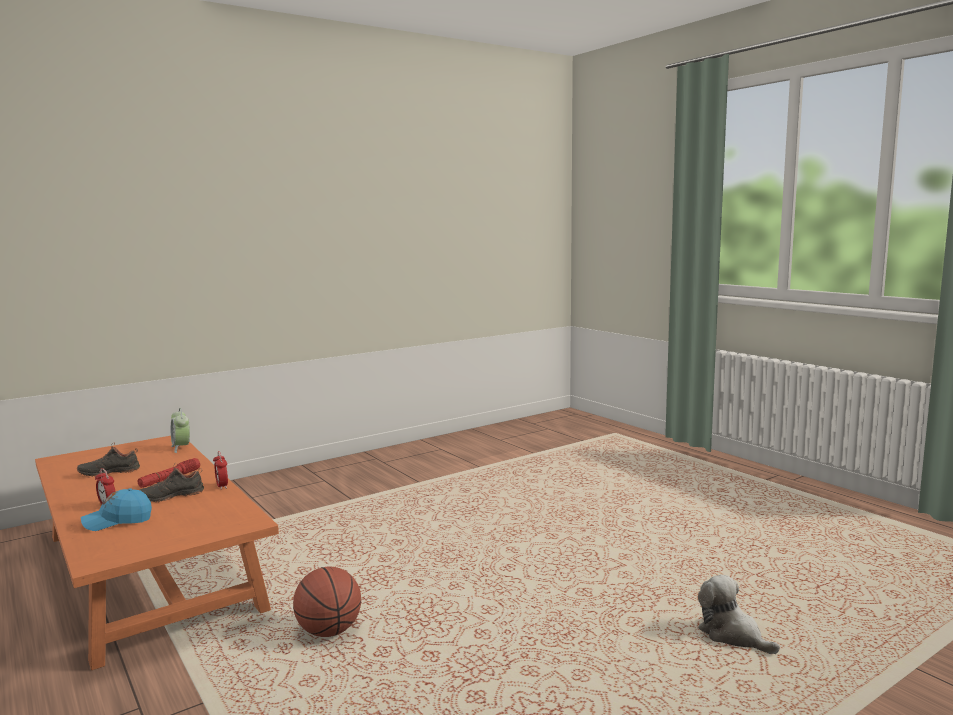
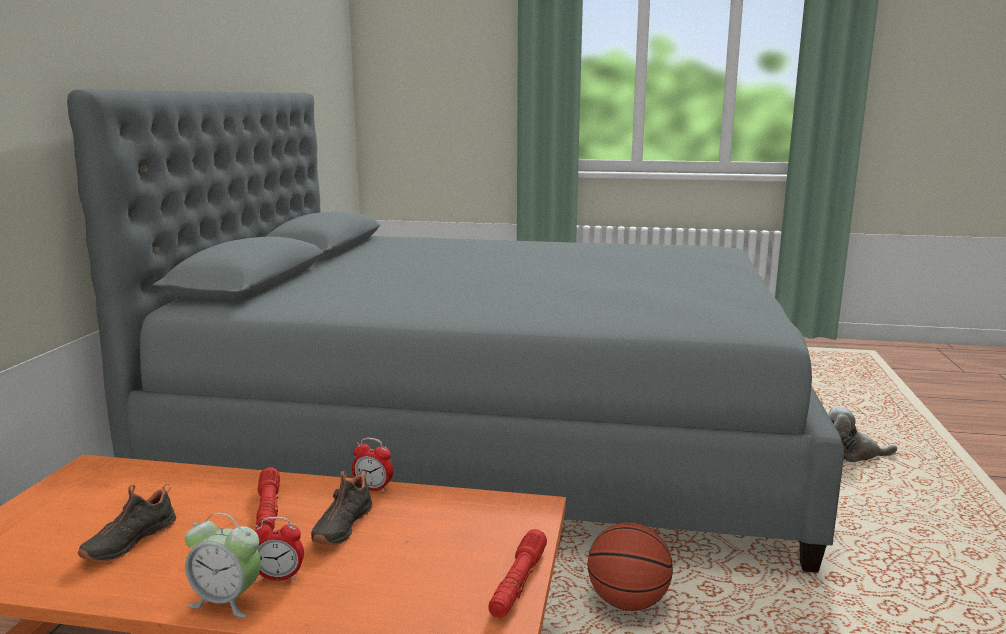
camera: 45 degrees left, 5 degrees up
(117, 521) = (366, 585): blue cap -> none
(156, 547) = (518, 582): none -> red flashlight
(181, 448) = (152, 470): alarm clock -> alarm clock (227, 600)
(473, 509) = (492, 435): none -> grey bed

